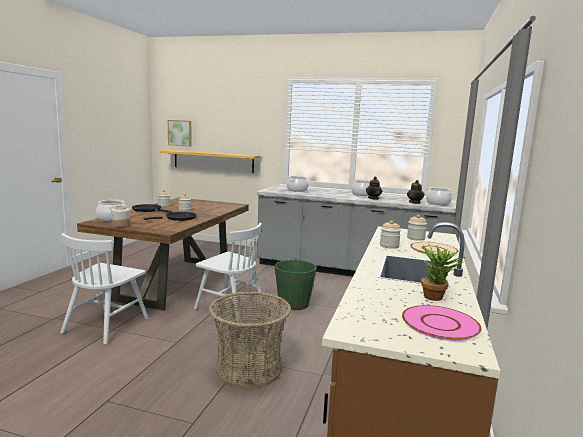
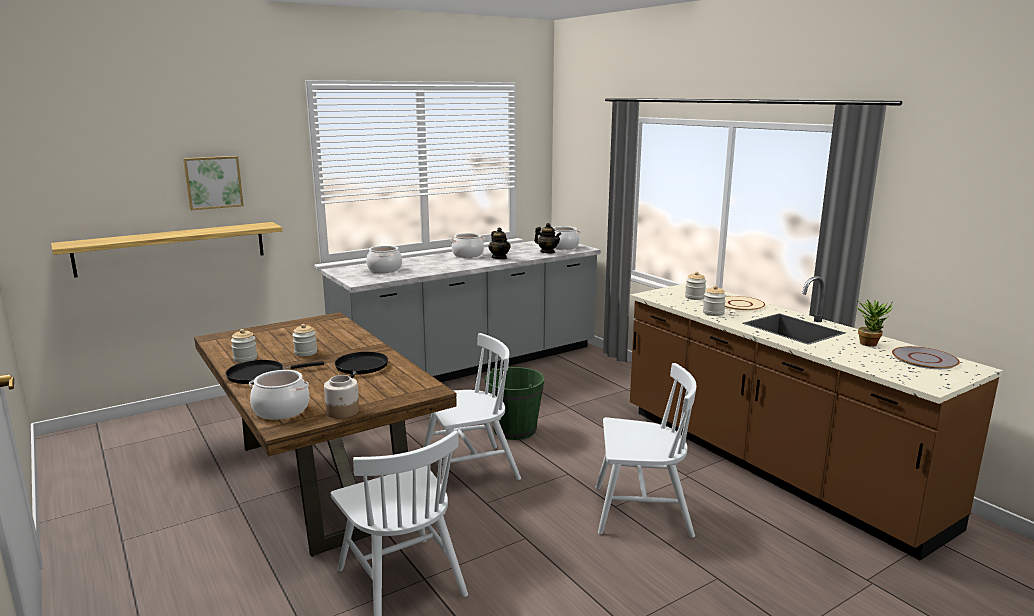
camera: 50 degrees left, 5 degrees up
(180, 133) = (76, 202): picture -> picture (213, 182)
(248, 370) = (641, 512): basket -> white chair
(440, 324) = (925, 359): pink plate -> grey plate

